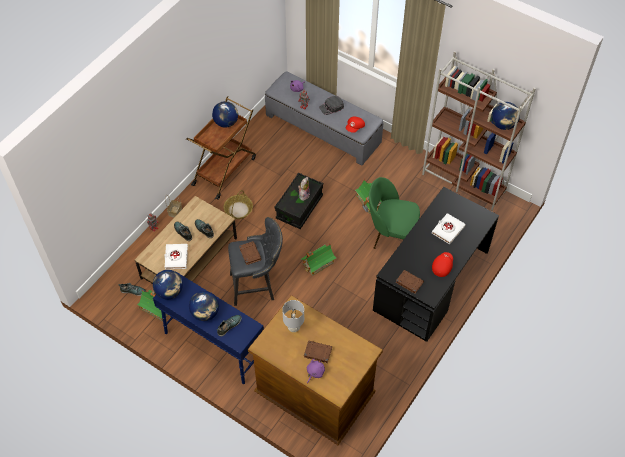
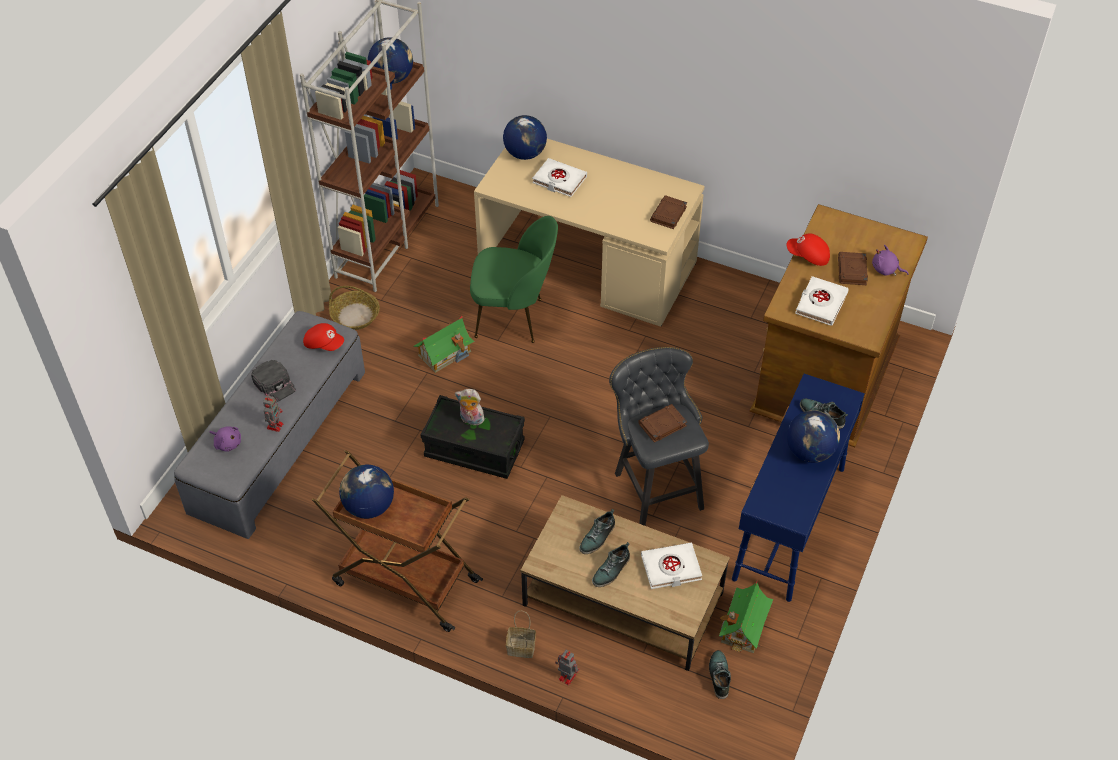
camera: 100 degrees left, 5 degrees down
(169, 292) = (786, 512): globe -> globe (525, 153)
(238, 210) = (496, 542): basket -> basket (355, 316)
(293, 327) = (820, 303): grey table lamp -> white book
(318, 263) = (588, 406): toy house -> none
(390, 237) = (515, 319): green chair -> green chair turned 90 degrees counterclockwise
(432, 281) = (588, 264): black desk -> beige desk
(442, 266) = (629, 182): red cap -> red cap (808, 256)

